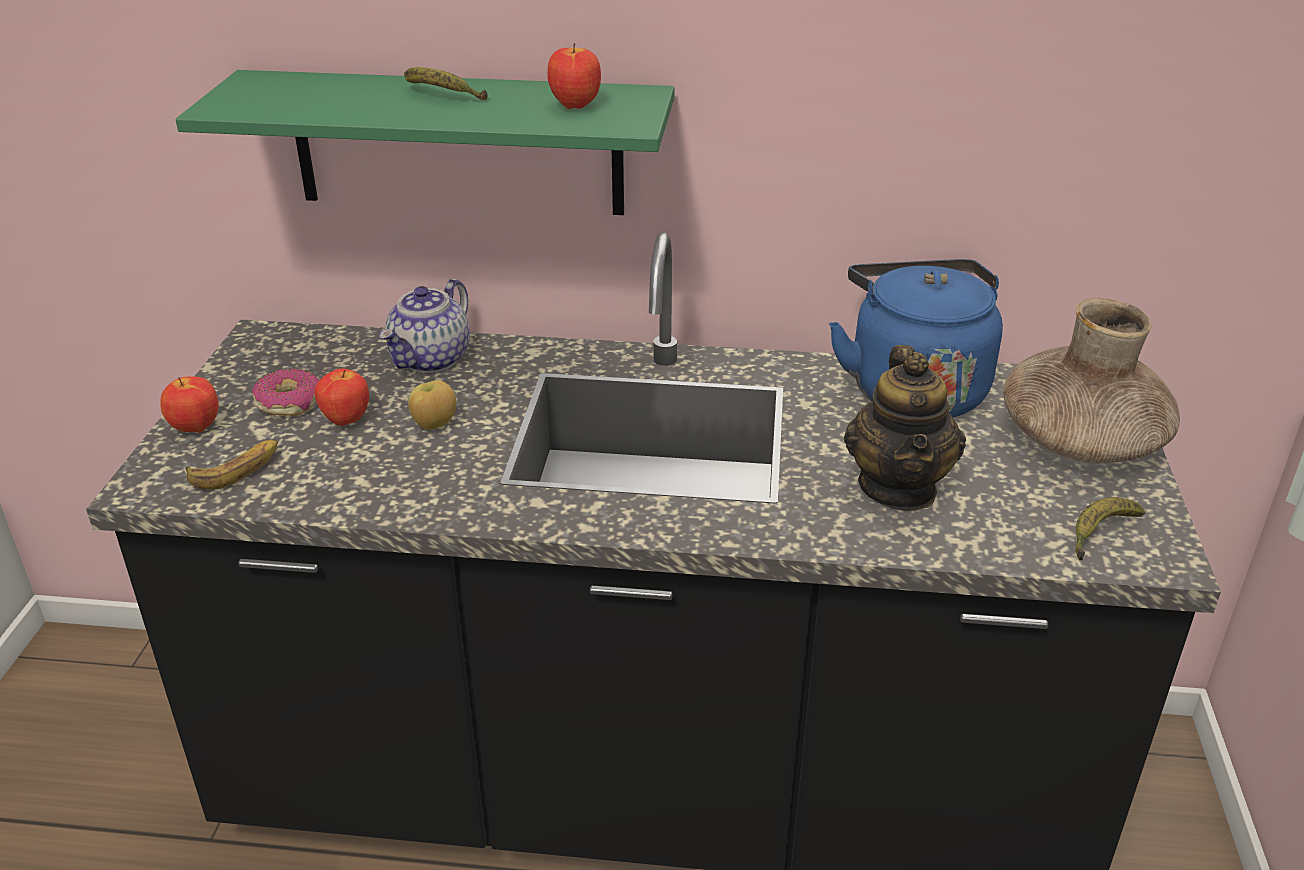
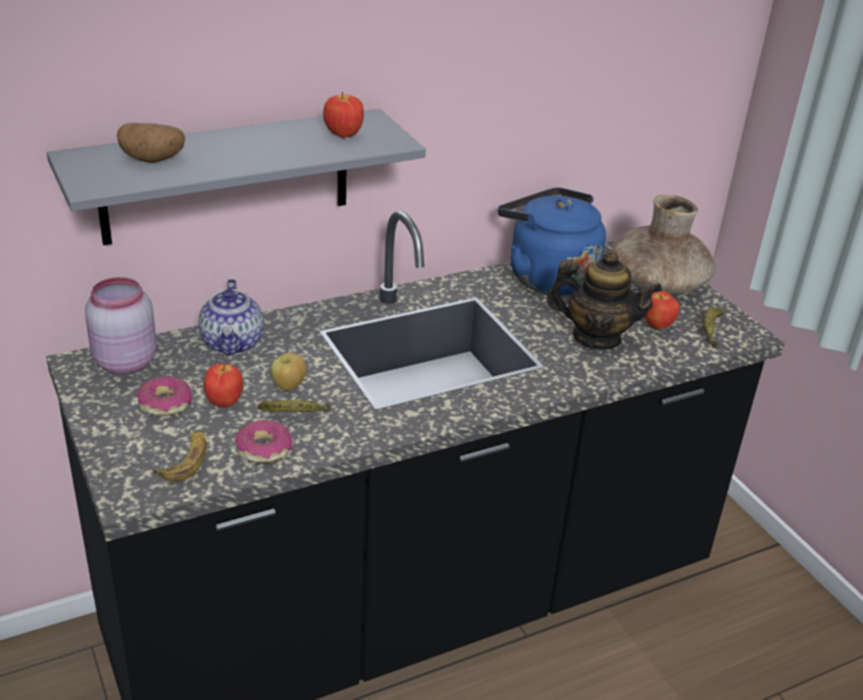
camera: 35 degrees left, 0 degrees up
(195, 428) = (116, 444): apple -> apple (657, 326)
(301, 346) = (123, 362): none -> pink jar
(322, 94) = (153, 159): none -> potato
(327, 485) = (263, 449): none -> donut
(441, 96) = (242, 145): banana -> banana (295, 415)
(458, 143) = (226, 176): green shelf -> grey shelf
(898, 487) = (596, 337): teapot -> teapot turned 45 degrees counterclockwise

